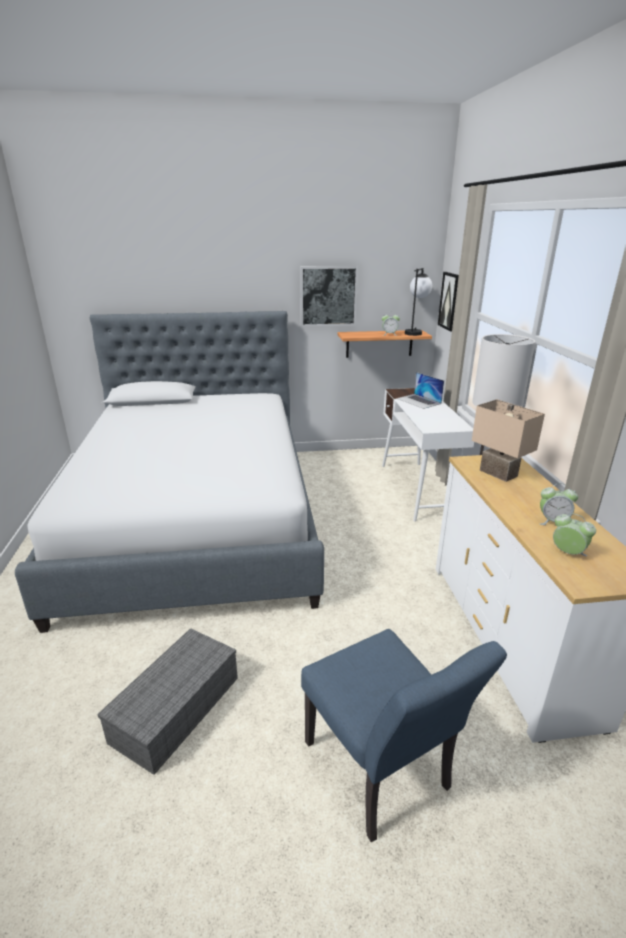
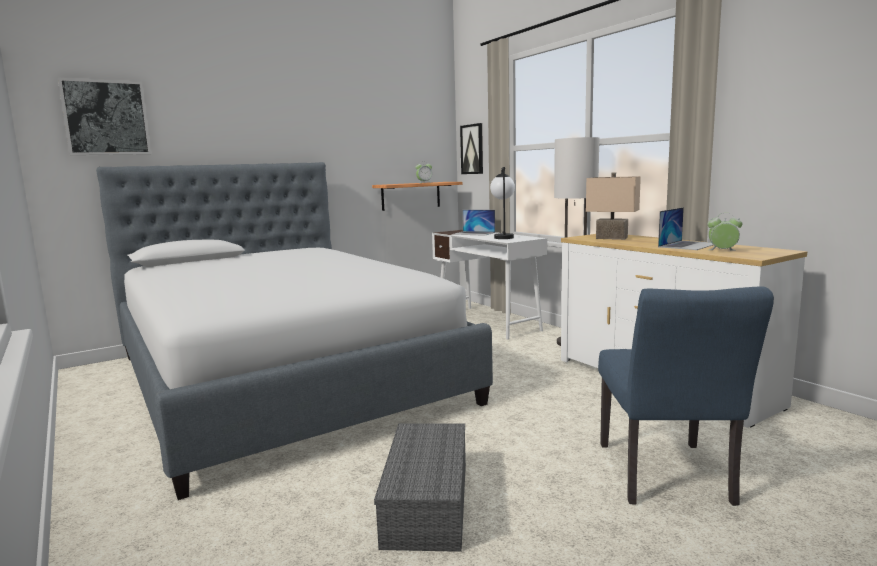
camera: 25 degrees left, 15 degrees down
(328, 296) = (361, 149): picture -> picture (106, 118)
(382, 774) = (667, 478): blue chair -> blue chair turned 60 degrees clockwise
(415, 332) = (444, 181): table lamp -> table lamp (503, 237)
(553, 521) = (688, 245): alarm clock -> laptop

